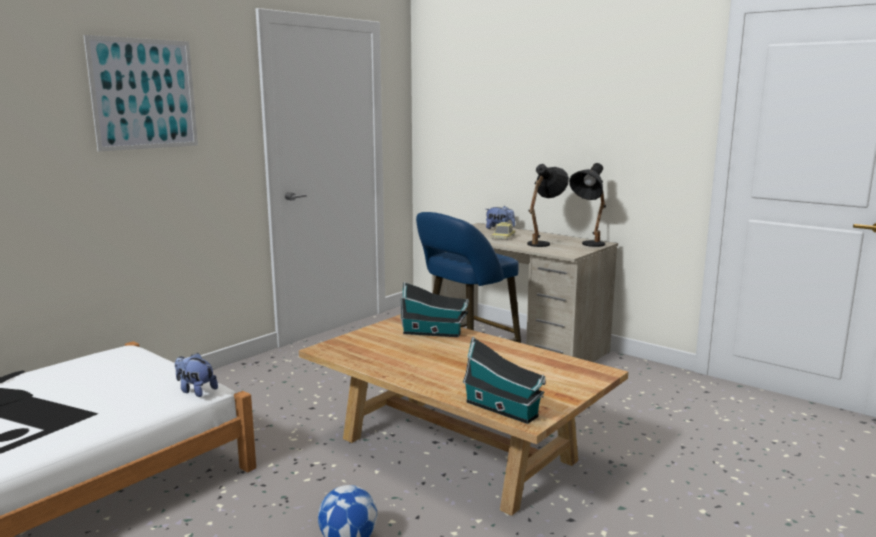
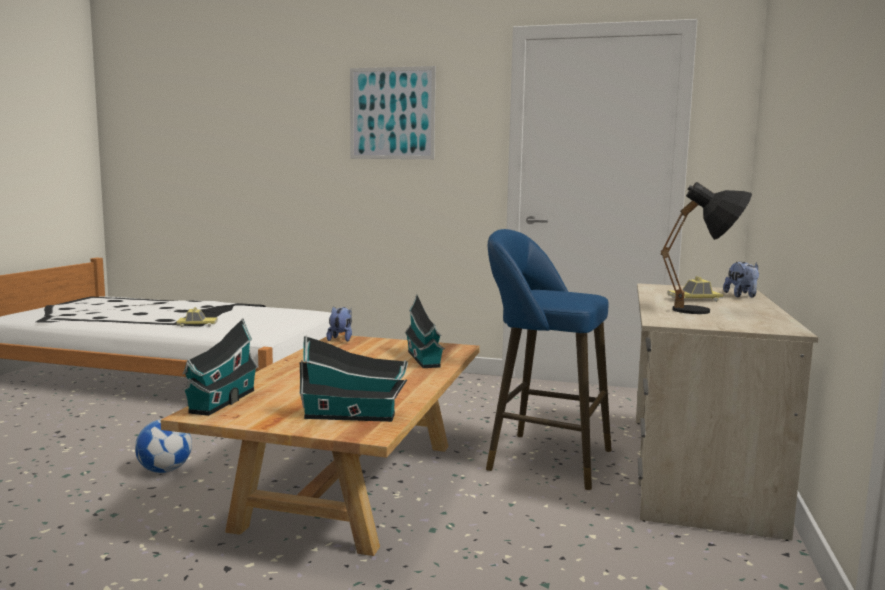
camera: 65 degrees right, 5 degrees down
(87, 415) = (197, 325): none -> toy car
(195, 391) = (252, 335): plush toy -> plush toy (341, 339)
(565, 372) = (353, 416): none -> toy house
(588, 245) = (748, 326): black table lamp -> none

